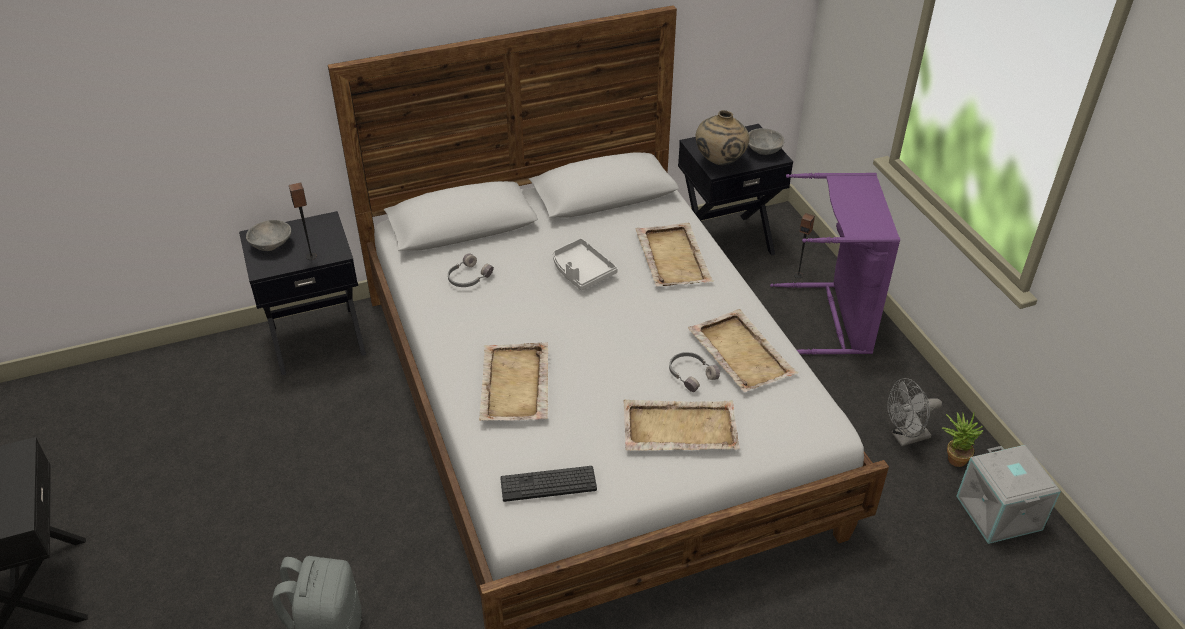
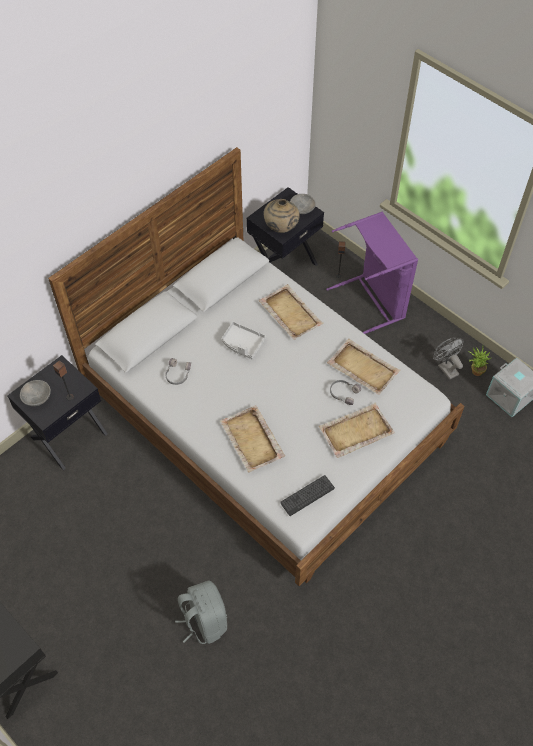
camera: 25 degrees left, 15 degrees up
(905, 438) = (445, 368): grey fan -> grey fan turned 105 degrees clockwise

